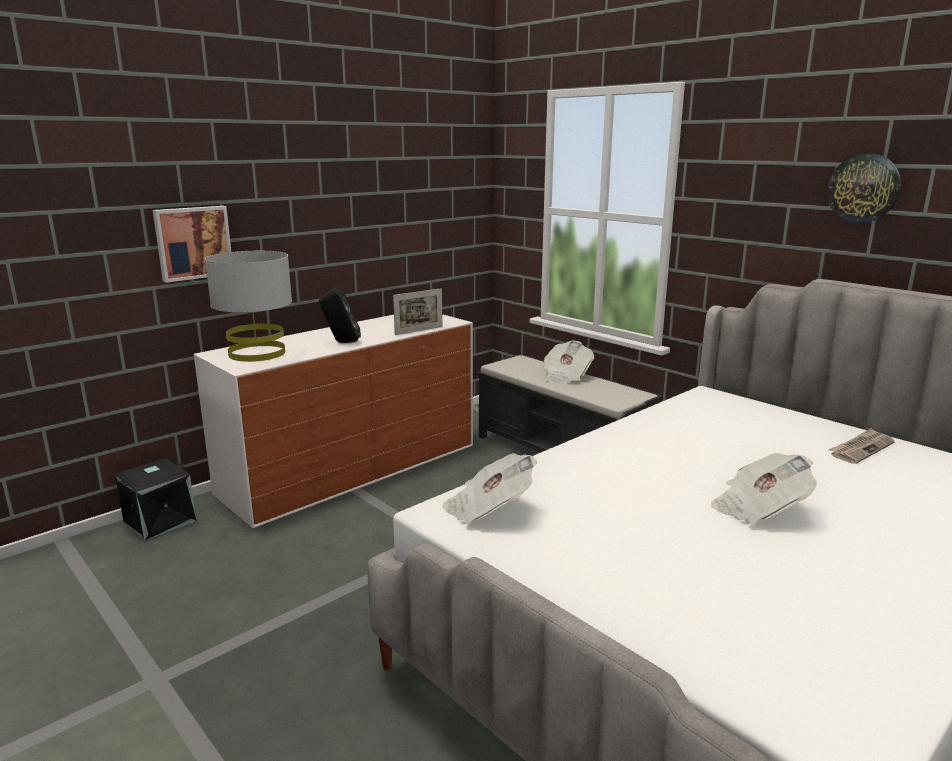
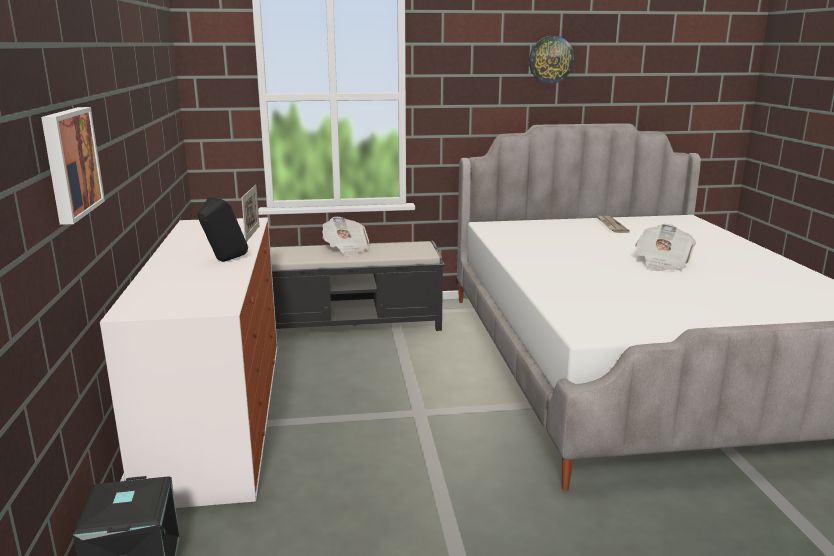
camera: 55 degrees left, 0 degrees up
(256, 353) = (177, 295): grey table lamp -> none
(488, 509) = (597, 318): newspaper -> none

